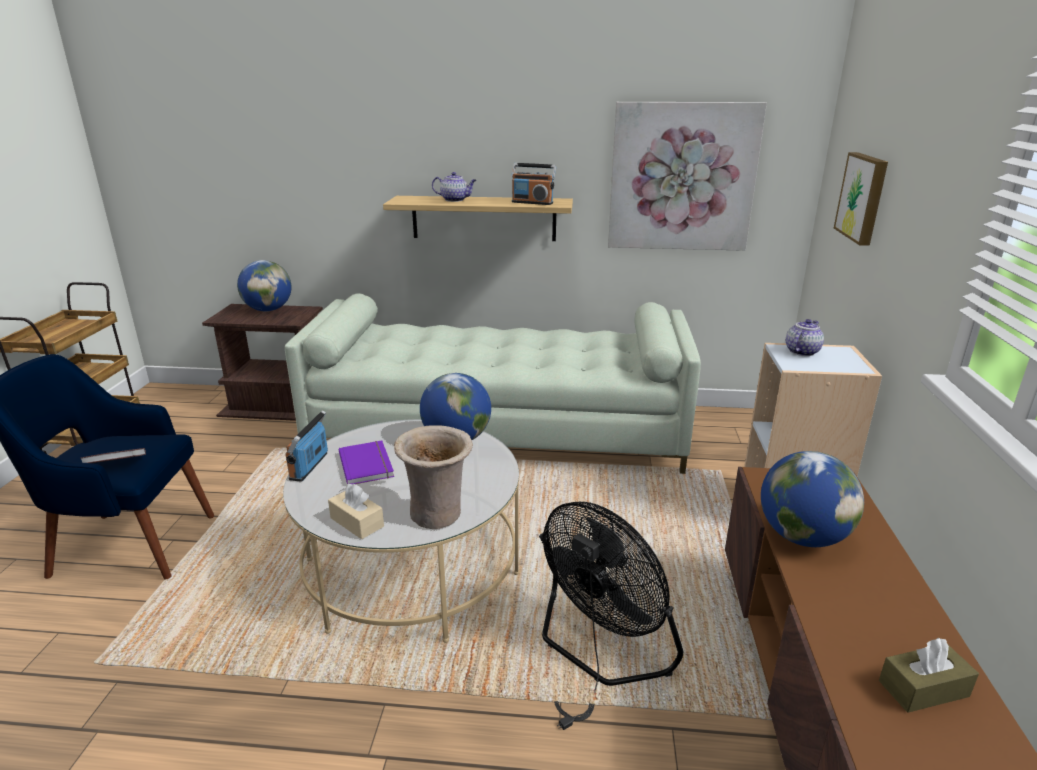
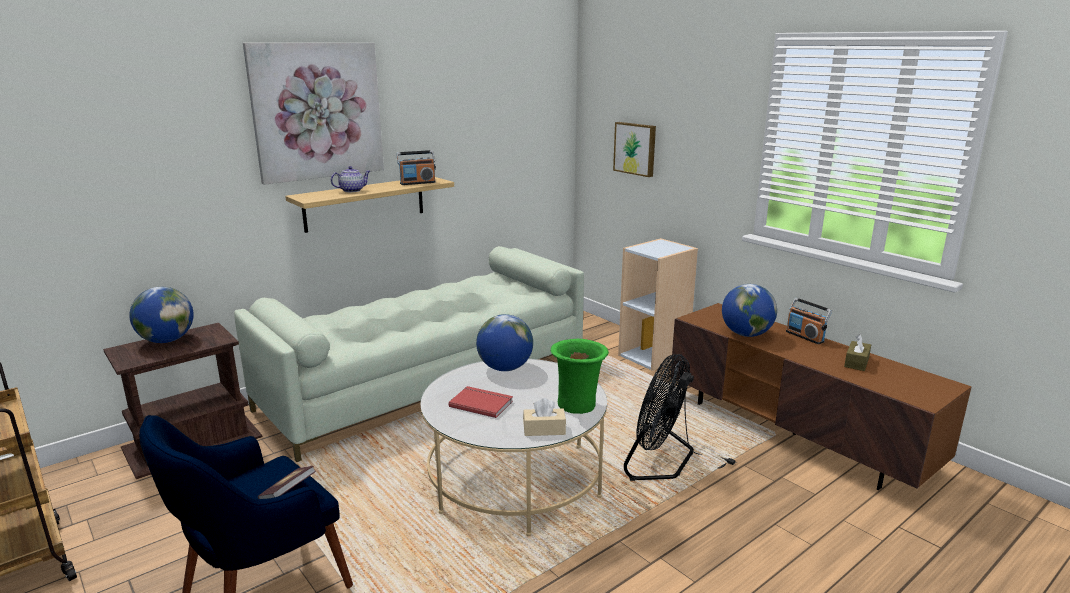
camera: 45 degrees left, 5 degrees down
(309, 466) = (446, 421): radio -> radio (805, 336)
(368, 464) = (481, 403): purple book -> red book
(438, 514) = (578, 404): beige vase -> green vase
(592, 654) = (671, 459): black fan -> black fan turned 60 degrees counterclockwise
(682, 177) = (501, 150): picture -> picture (317, 111)
(802, 351) = (647, 247): teapot -> none

